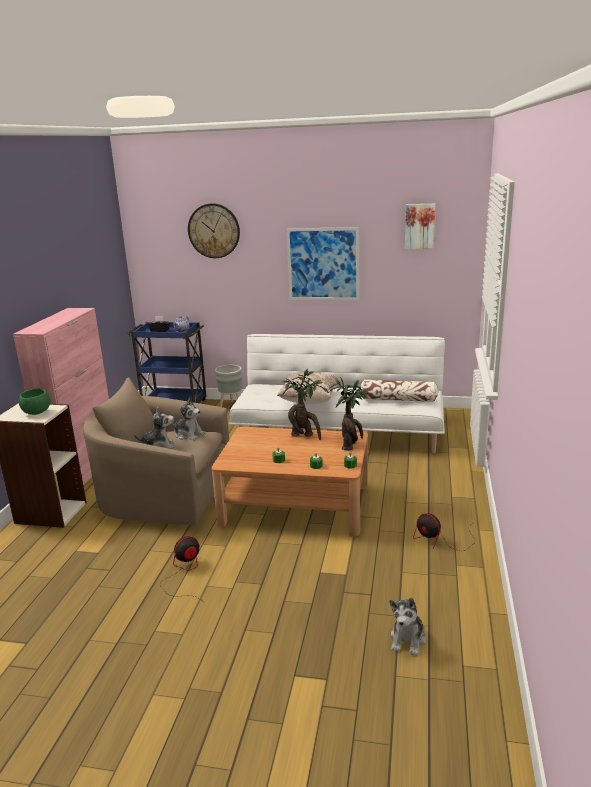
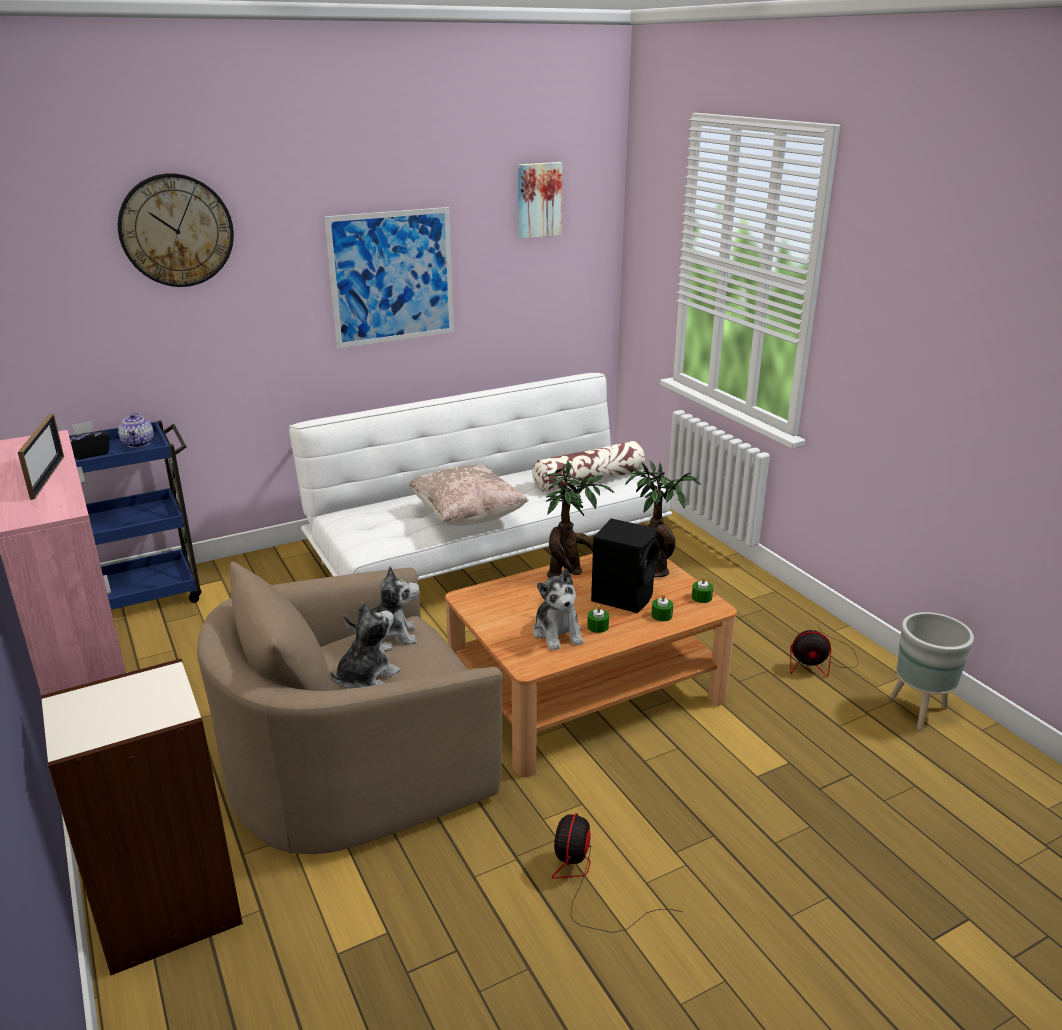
camera: 40 degrees left, 5 degrees up
(36, 413) = (140, 703): green bowl -> none
(57, 321) = (47, 477): none -> picture frame
(231, 406) = (253, 566): grey planter -> grey planter (918, 710)
(313, 452) = (624, 596): none -> black speaker
(408, 639) = (965, 810): plush toy -> plush toy (558, 633)

